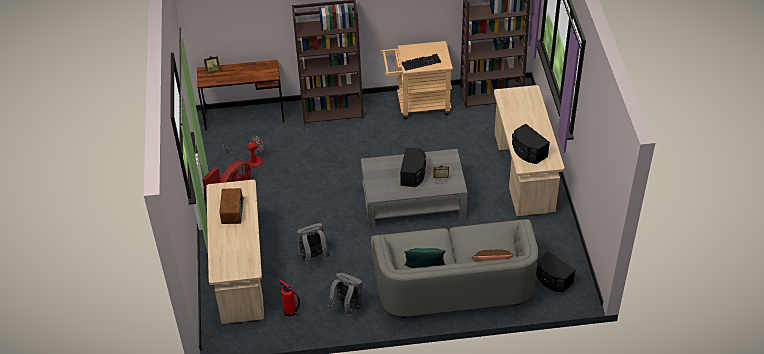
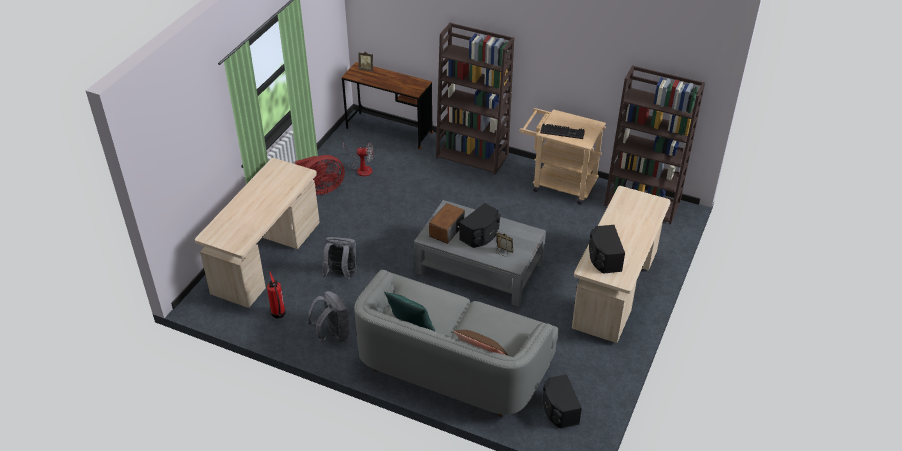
camera: 30 degrees right, 5 degrees down
(233, 211) = (272, 189): radio -> radio (447, 230)

